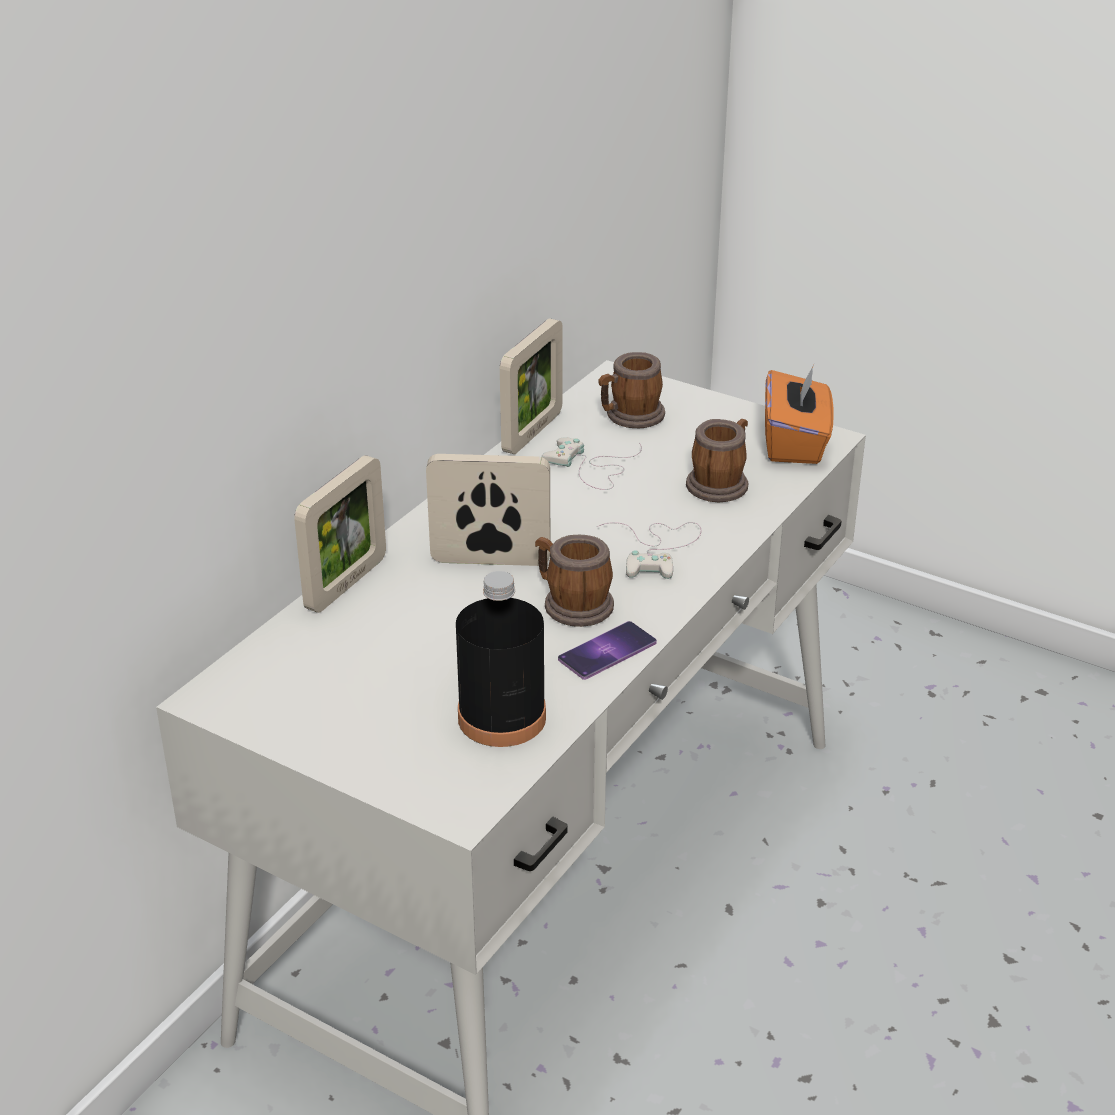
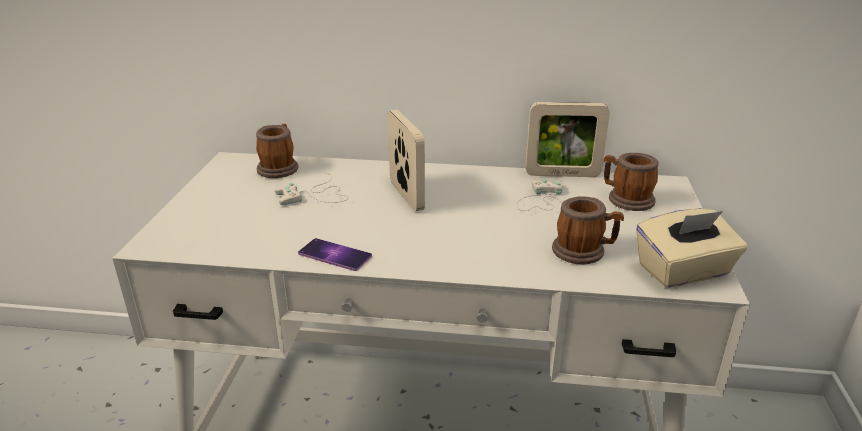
camera: 65 degrees right, 5 degrees down
(346, 584) = (350, 165): picture frame -> none
(502, 718) = (244, 236): black bottle -> none
(571, 604) = (379, 231): mug -> mug (279, 167)
(657, 549) = (471, 246): white game controller -> white game controller (315, 195)
(795, 443) = (684, 271): orange tissue box -> beige tissue box

